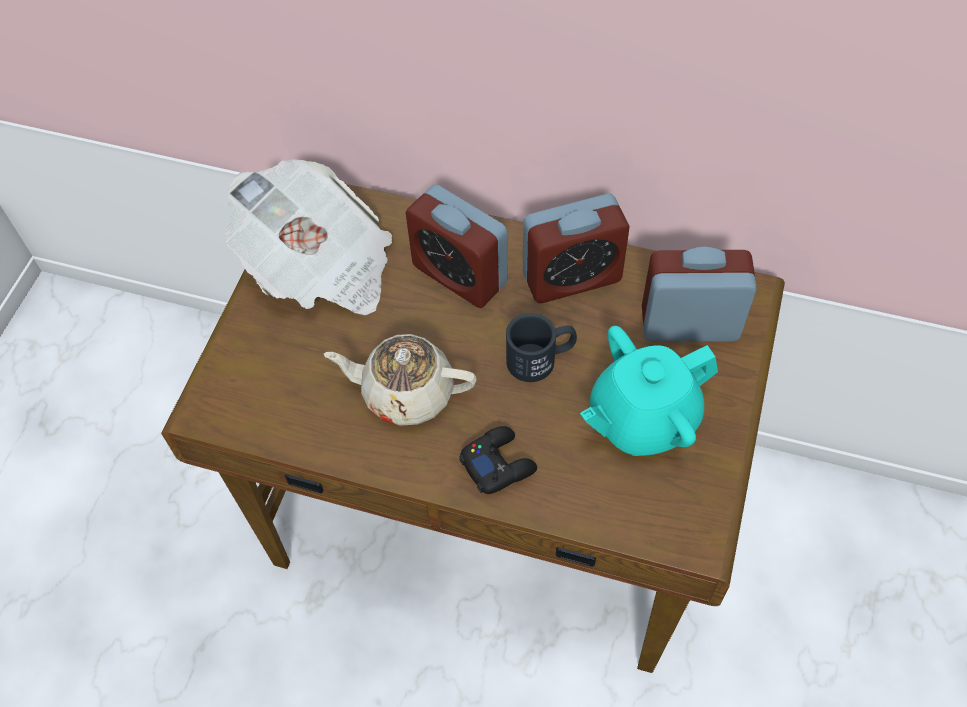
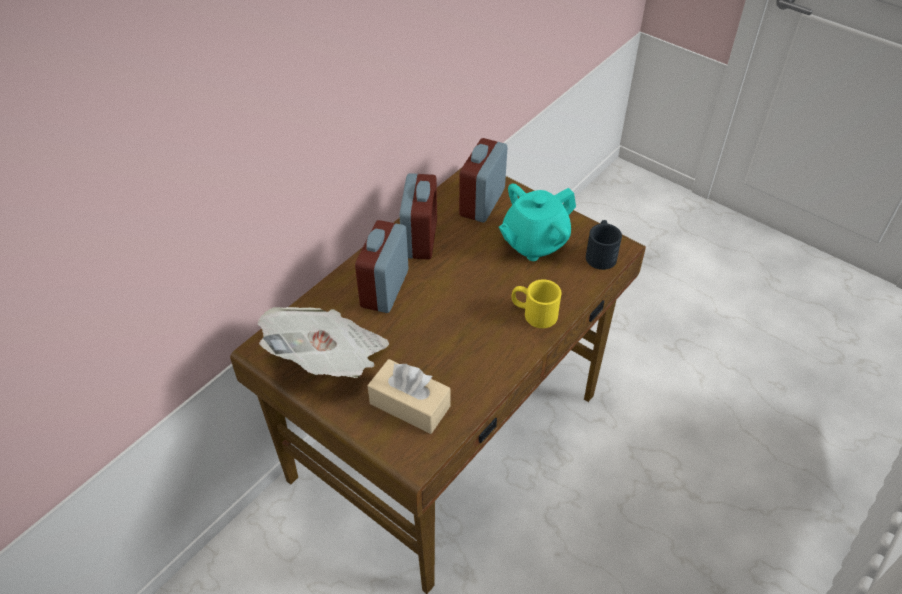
camera: 70 degrees left, 10 degrees down
(282, 375) = (410, 405): none -> beige tissue box
(406, 392) = (460, 342): beige teapot -> none
(460, 275) = (384, 289): alarm clock -> alarm clock turned 135 degrees clockwise
(498, 463) = (533, 313): black game controller -> yellow mug
(541, 359) = (470, 271): black mug -> black mug (601, 253)
(642, 419) = (534, 242): turquoise teapot -> turquoise teapot turned 60 degrees clockwise

